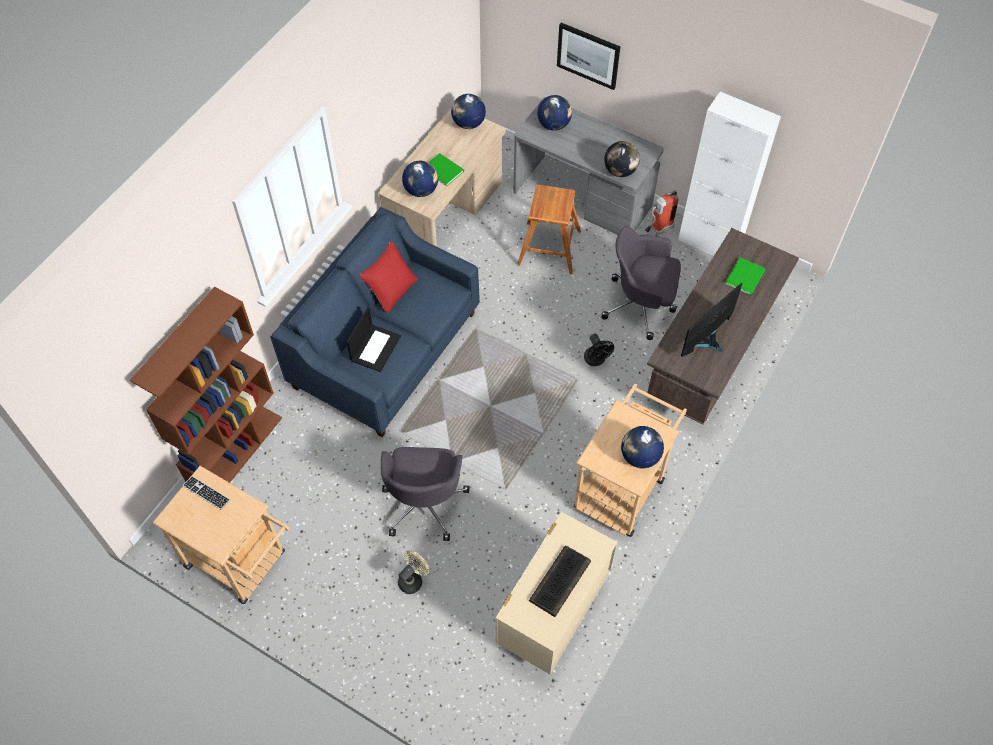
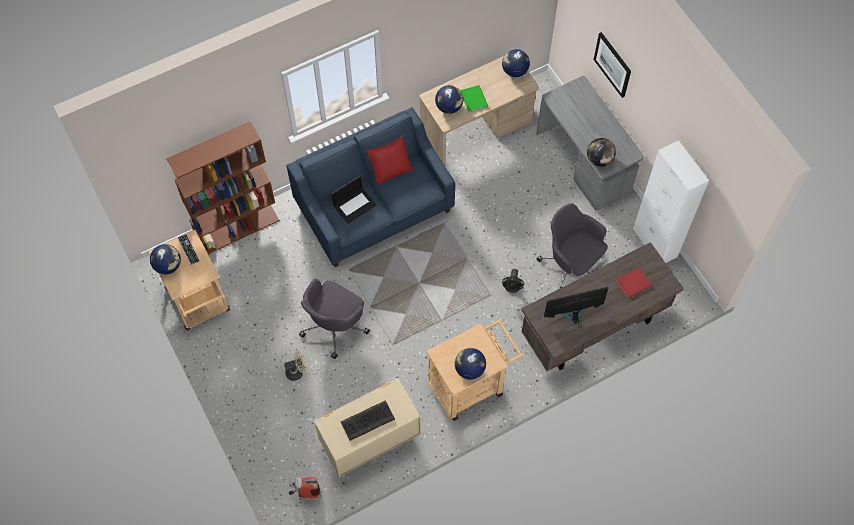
camera: 30 degrees right, 5 degrees up
(548, 248) = (533, 189): brown stool -> none
(554, 125) = (575, 101): globe -> globe (168, 266)
(657, 231) = (622, 214): fire extinguisher -> fire extinguisher (305, 495)
(746, 277) = (634, 283): green book -> red book

